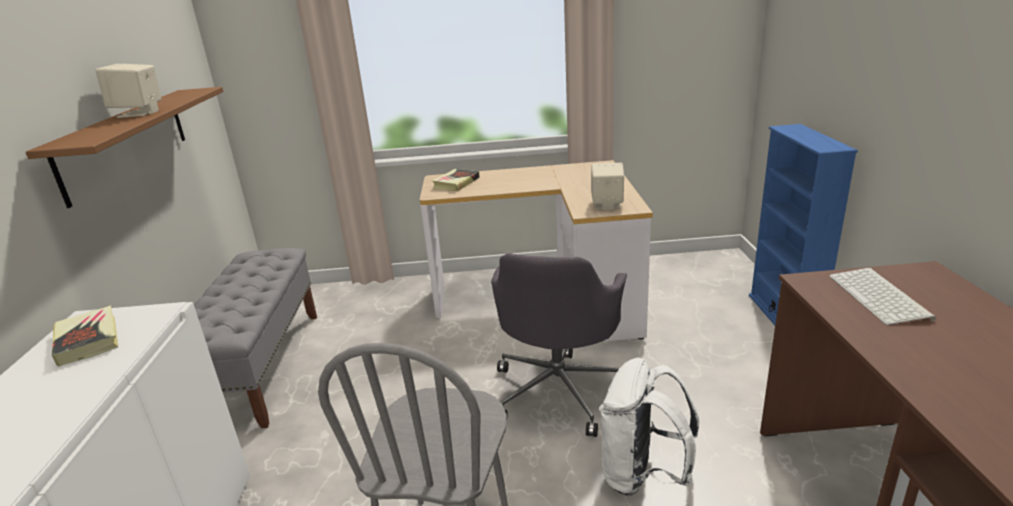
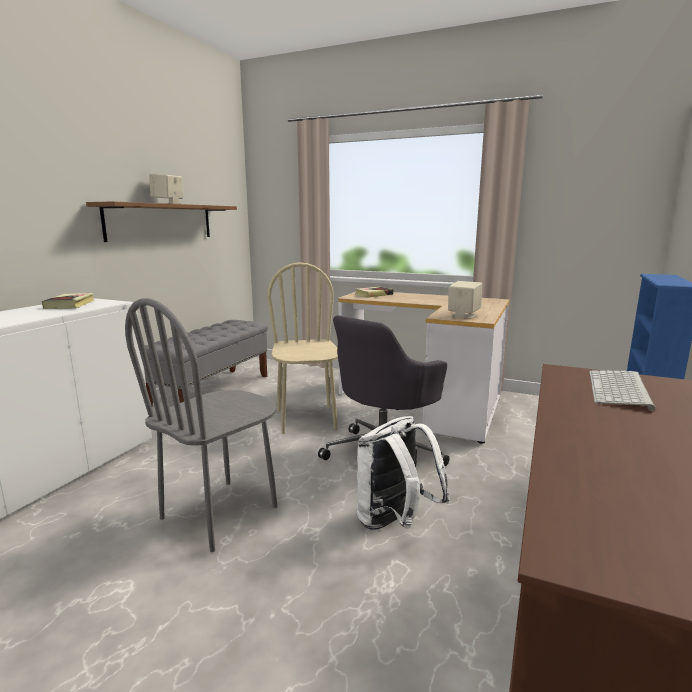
camera: 25 degrees right, 10 degrees down
(431, 370) = (306, 419): none -> beige chair

